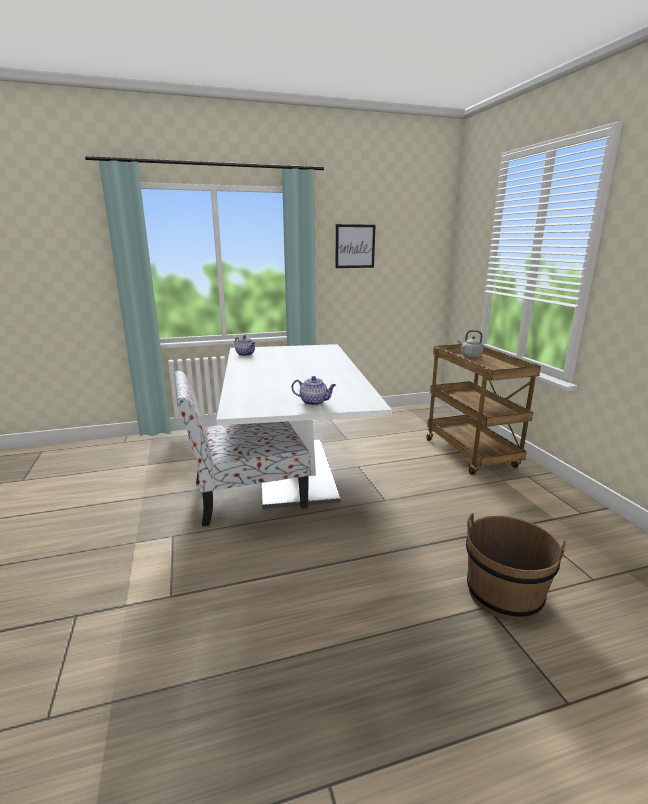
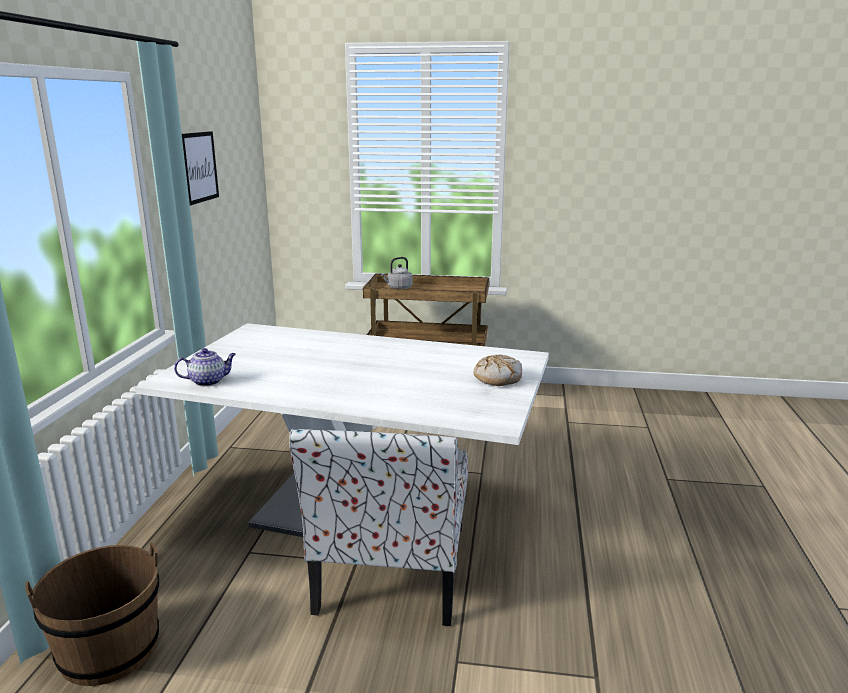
camera: 65 degrees left, 0 degrees up
(314, 402) = (498, 378): teapot -> bread
(504, 594) = (654, 466): brown bucket -> brown bucket (109, 649)

